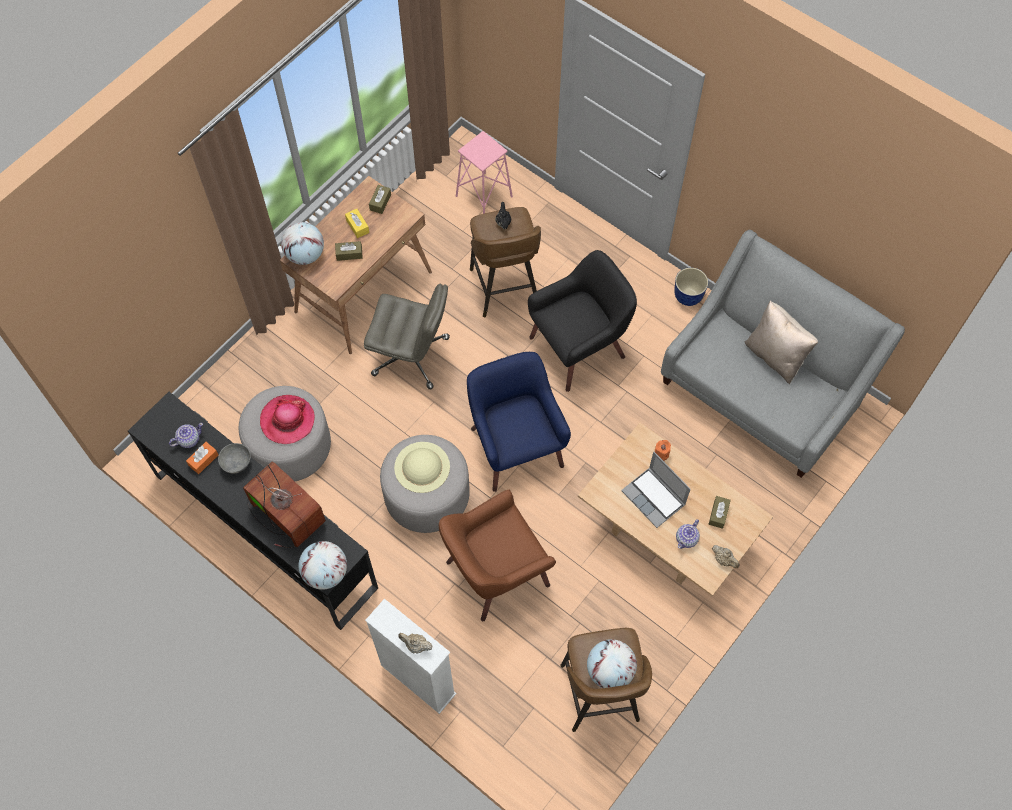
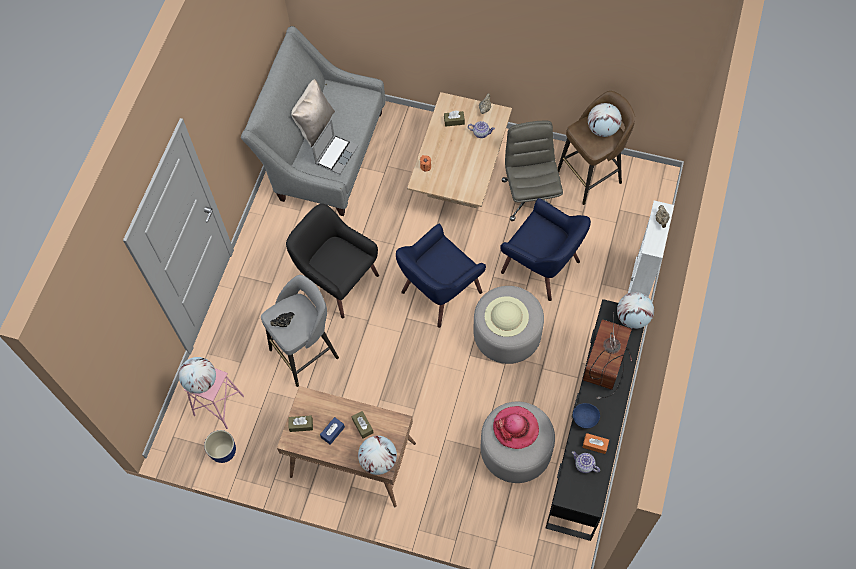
camera: 110 degrees left, 0 degrees up
(236, 463) = (585, 419): grey bowl -> blue bowl
(357, 226) = (332, 432): yellow tissue box -> blue tissue box
(412, 356) = (396, 395): grey office chair -> grey office chair (530, 196)
(483, 146) = (201, 382): none -> globe
(495, 573) = (542, 266): brown armchair -> blue armchair
(505, 289) = (306, 352): brown stool -> grey stool
(654, 498) = (460, 160): laptop -> laptop (336, 154)
(688, 296) = (261, 224): planter -> planter (224, 451)

